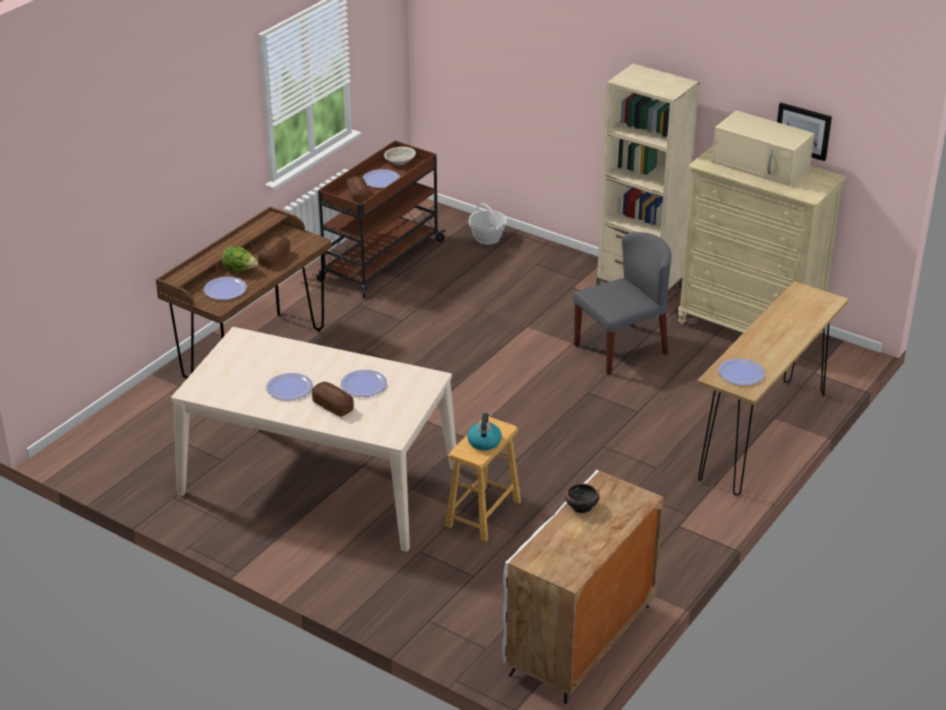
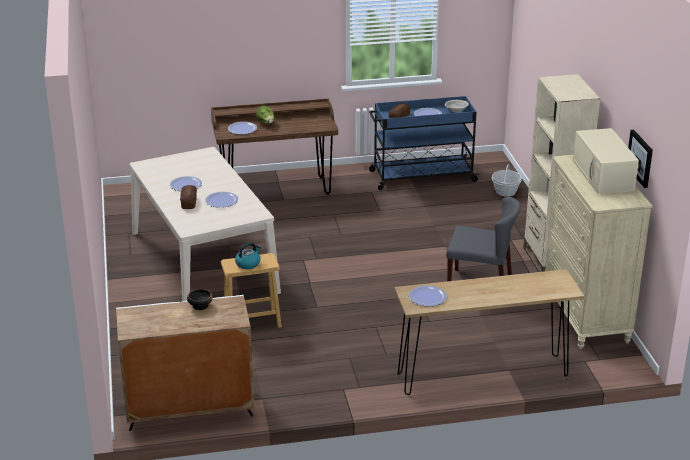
camera: 45 degrees right, 5 degrees down
(274, 258) = (293, 125): bread -> none
(380, 261) = (421, 176): brown cart -> blue cart

